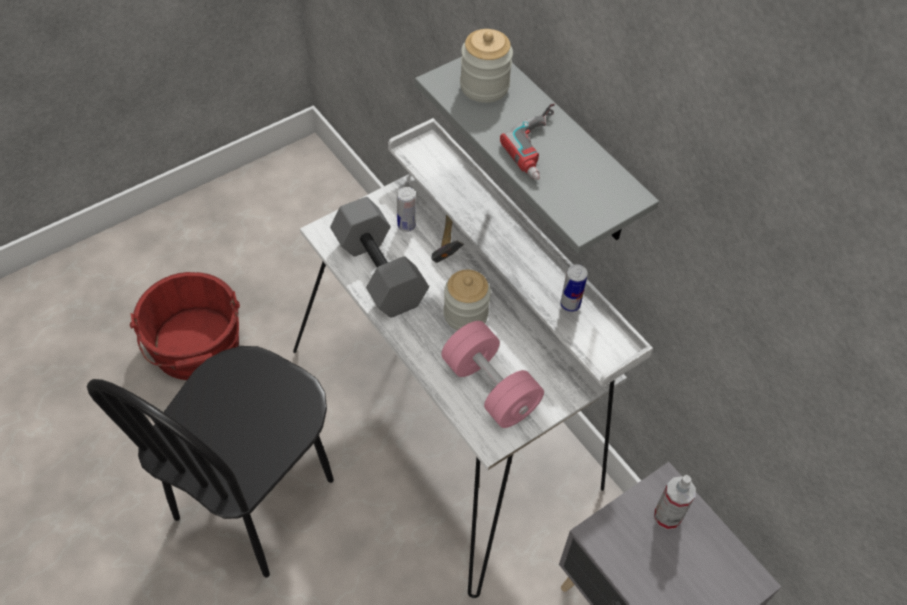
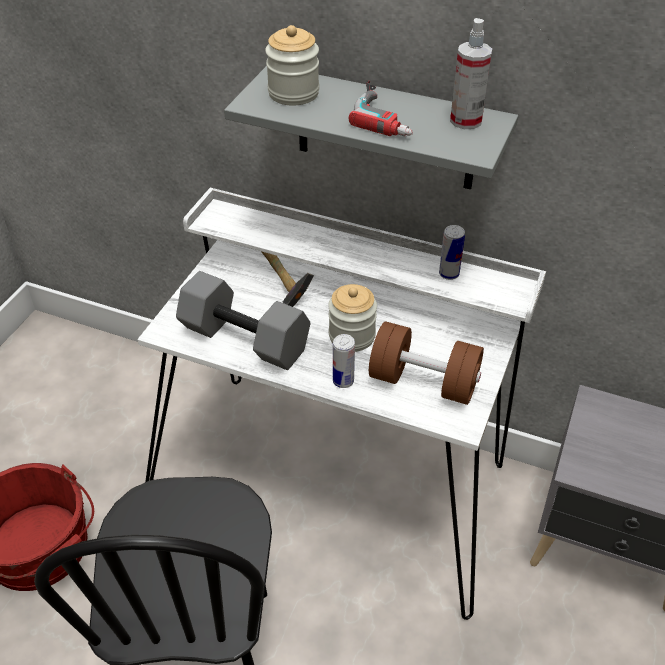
camera: 30 degrees left, 10 degrees down
(406, 225) = (239, 292): can -> can (343, 381)
(490, 387) = (423, 382): pink dumbbell -> brown dumbbell
(667, 517) = (616, 426): spray bottle -> spray bottle (466, 120)

